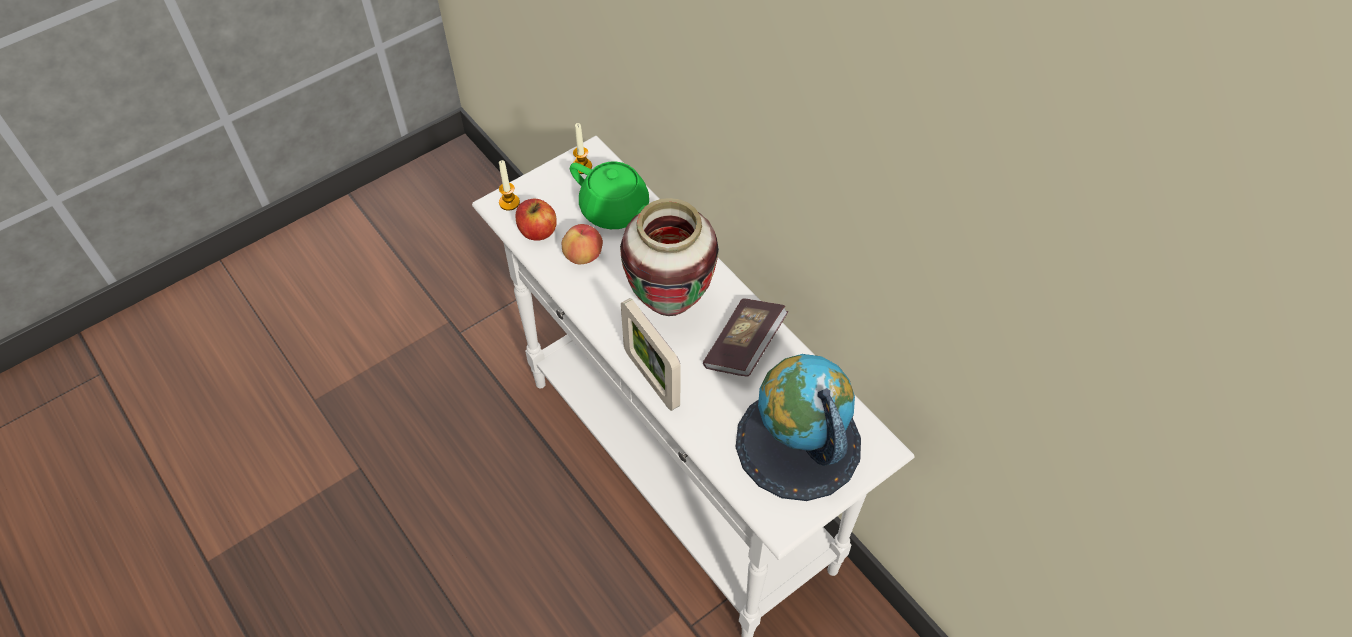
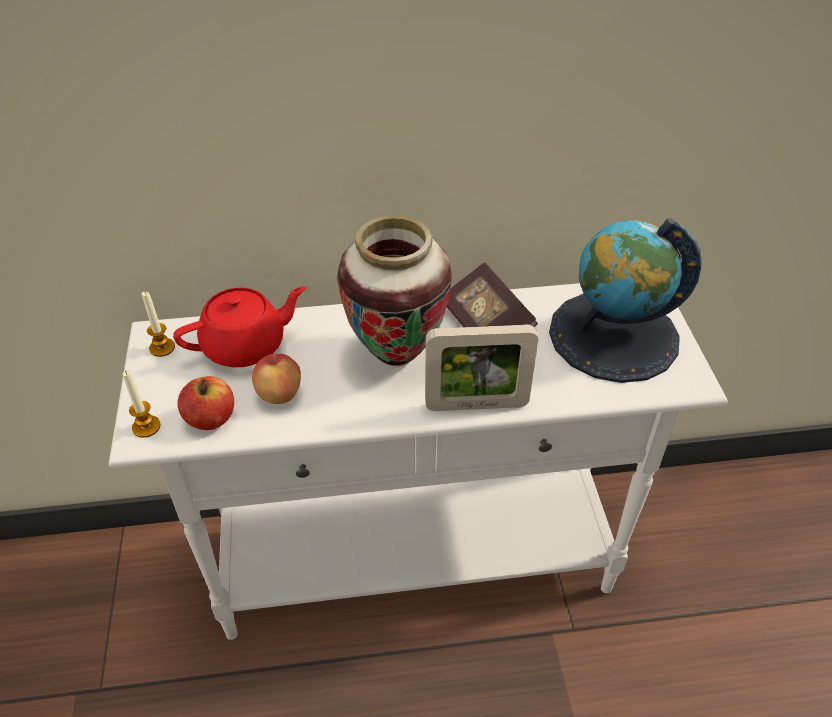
camera: 60 degrees left, 10 degrees down
(616, 210) = (246, 346): green teapot -> red teapot

